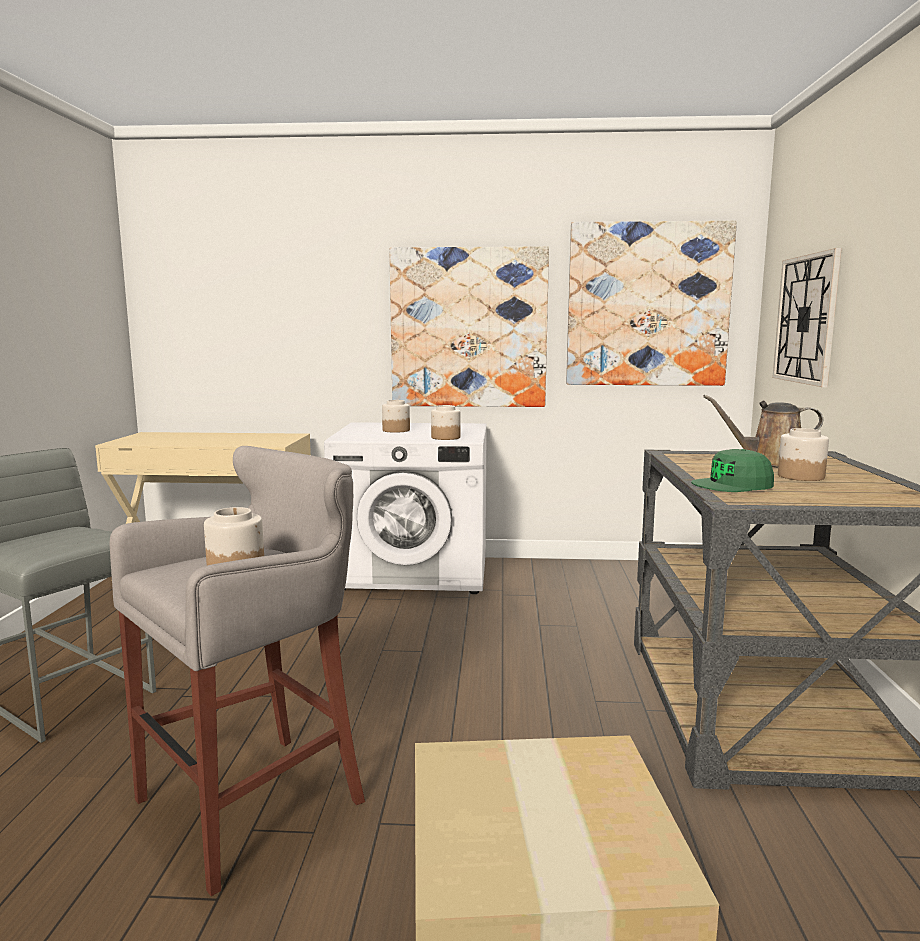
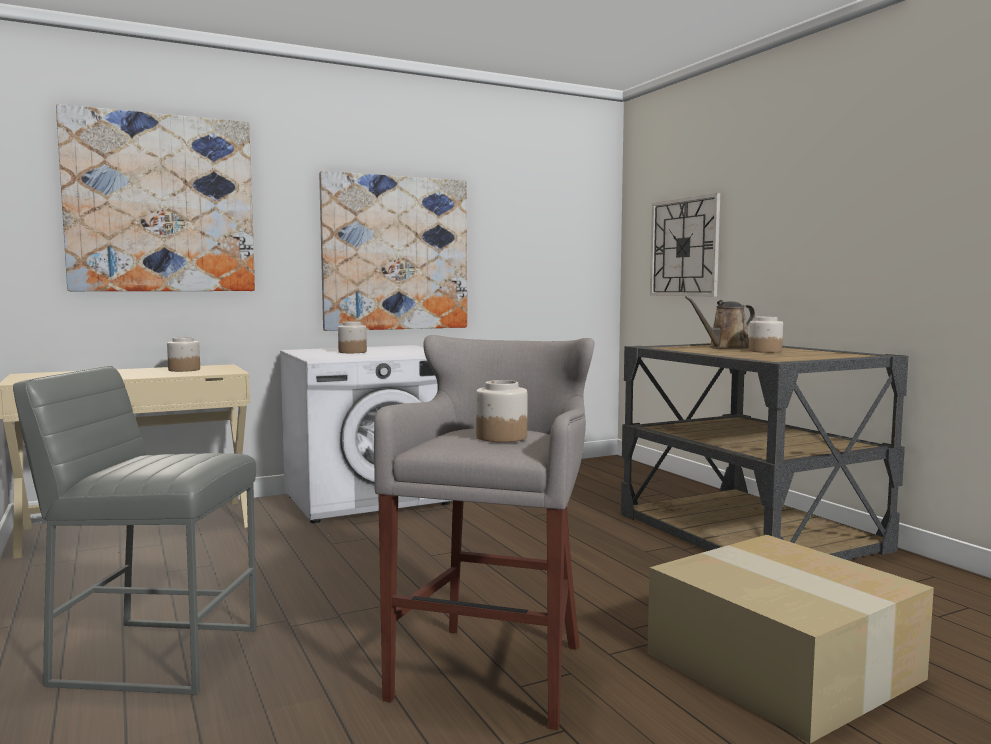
camera: 30 degrees left, 5 degrees down
(445, 437) = (417, 354): jar -> jar (184, 370)
(648, 305) = (543, 236): picture -> picture (161, 204)
(733, 484) = (746, 355): green cap -> none

